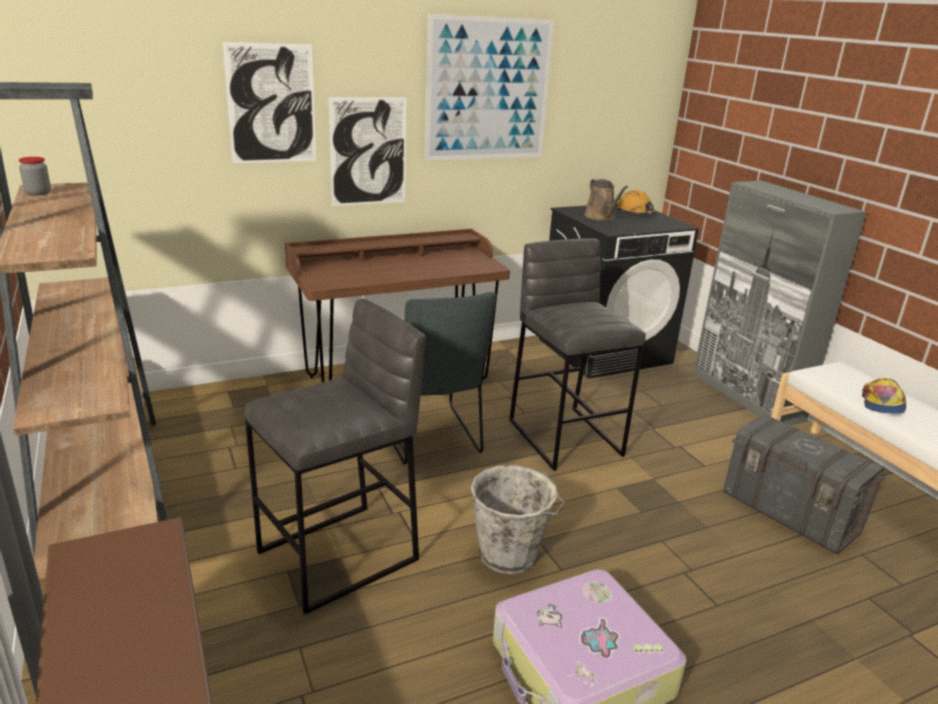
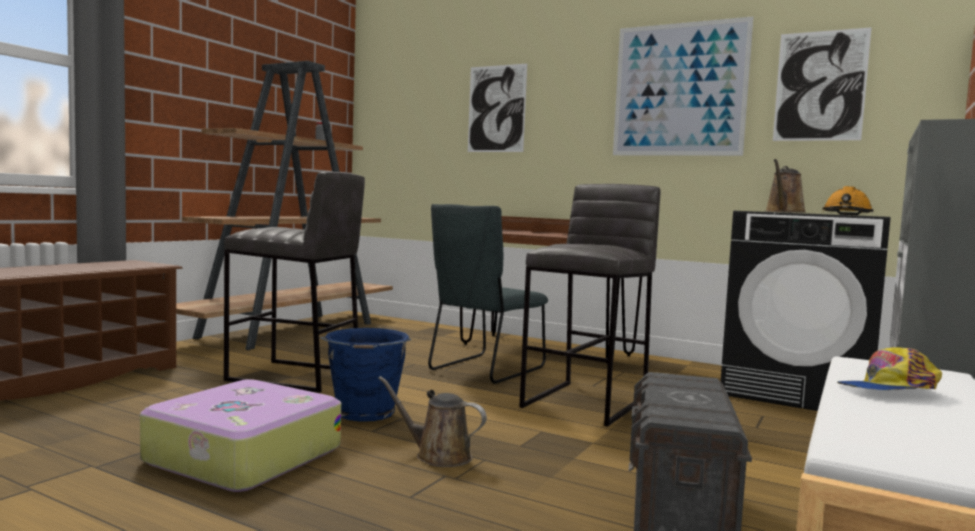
camera: 55 degrees right, 20 degrees down
(368, 152) = (564, 146): picture -> picture (820, 86)
(510, 555) = (365, 413): grey bucket -> blue bucket
(642, 559) = (438, 456): none -> brown watering can

